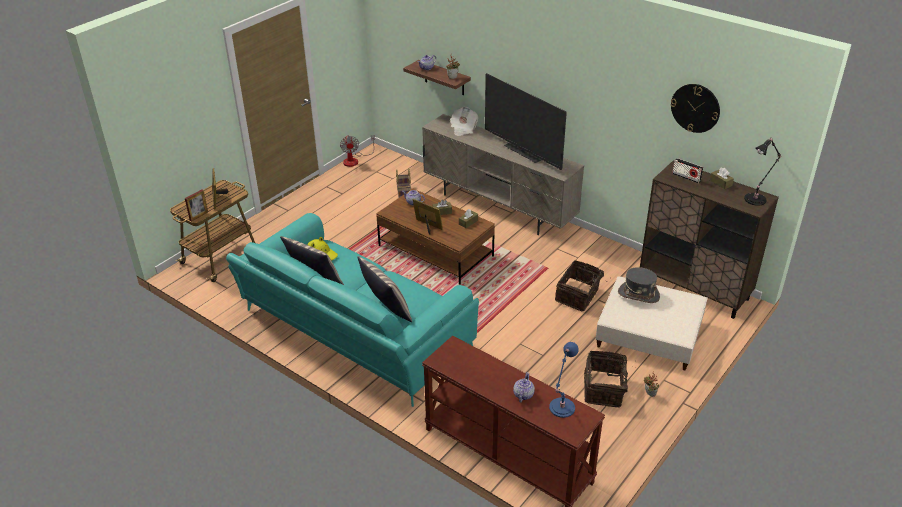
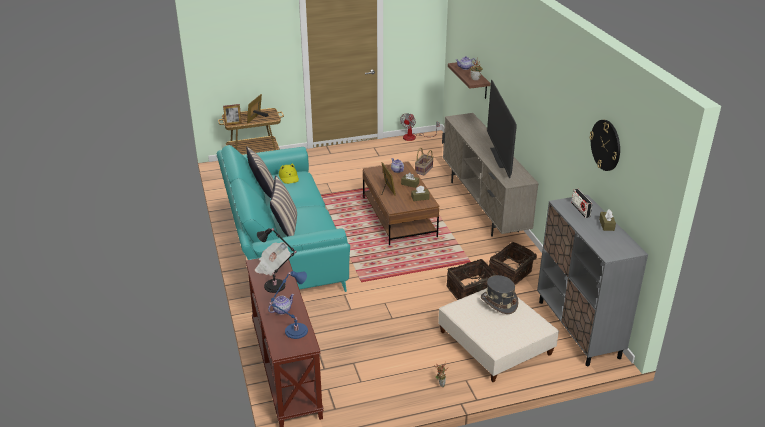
camera: 35 degrees right, 5 degrees down
(463, 129) = (474, 127): newspaper -> newspaper (272, 267)
(604, 389) = (409, 363): basket -> basket (511, 274)
(694, 289) = (578, 329): brown cabinet -> grey cabinet
(756, 199) = (623, 248): black table lamp -> black table lamp (276, 286)

